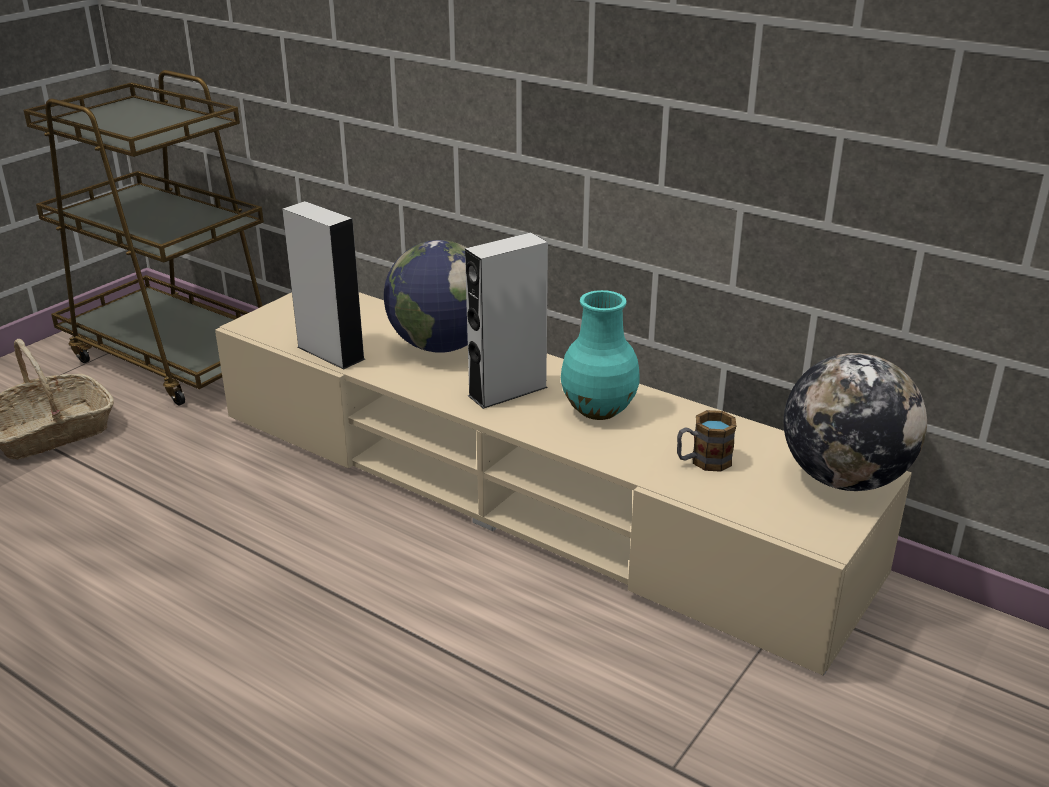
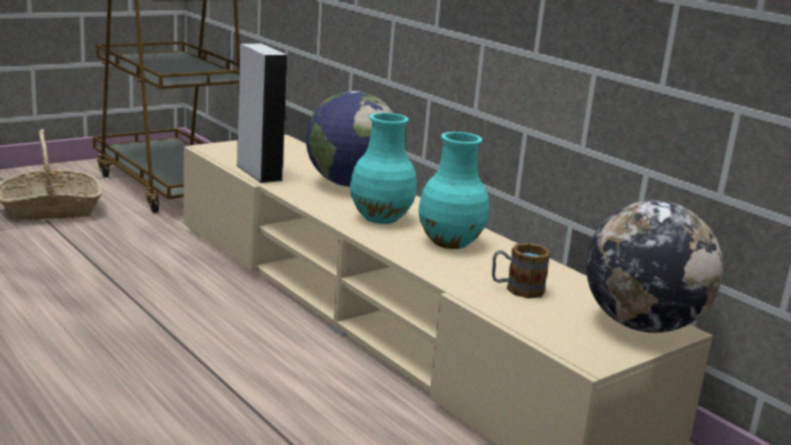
camera: 15 degrees right, 10 degrees down
(507, 391) = (381, 218): grey speaker -> turquoise vase

